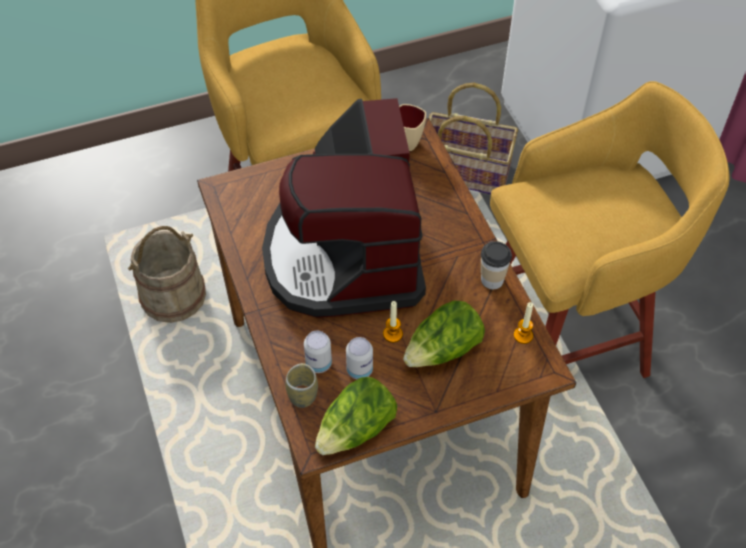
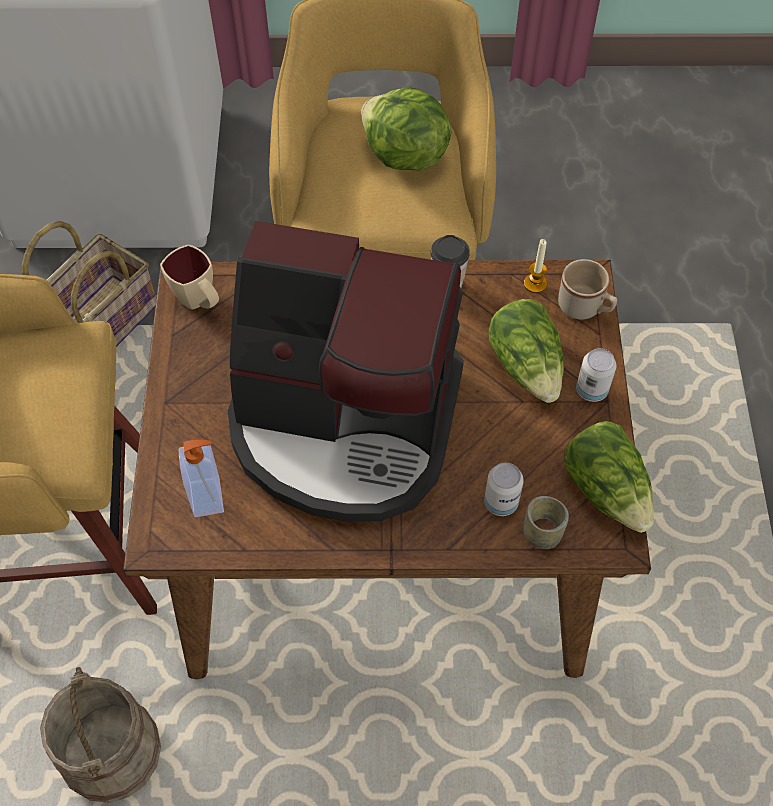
camera: 70 degrees left, 5 degrees up
(261, 202) = (208, 496): none -> soap dispenser
(359, 370) = (525, 460): can -> can (591, 390)
(392, 334) = (486, 409): candle -> none
(517, 375) = (585, 308): none -> beige mug
(607, 223) = (404, 156): none -> lettuce

